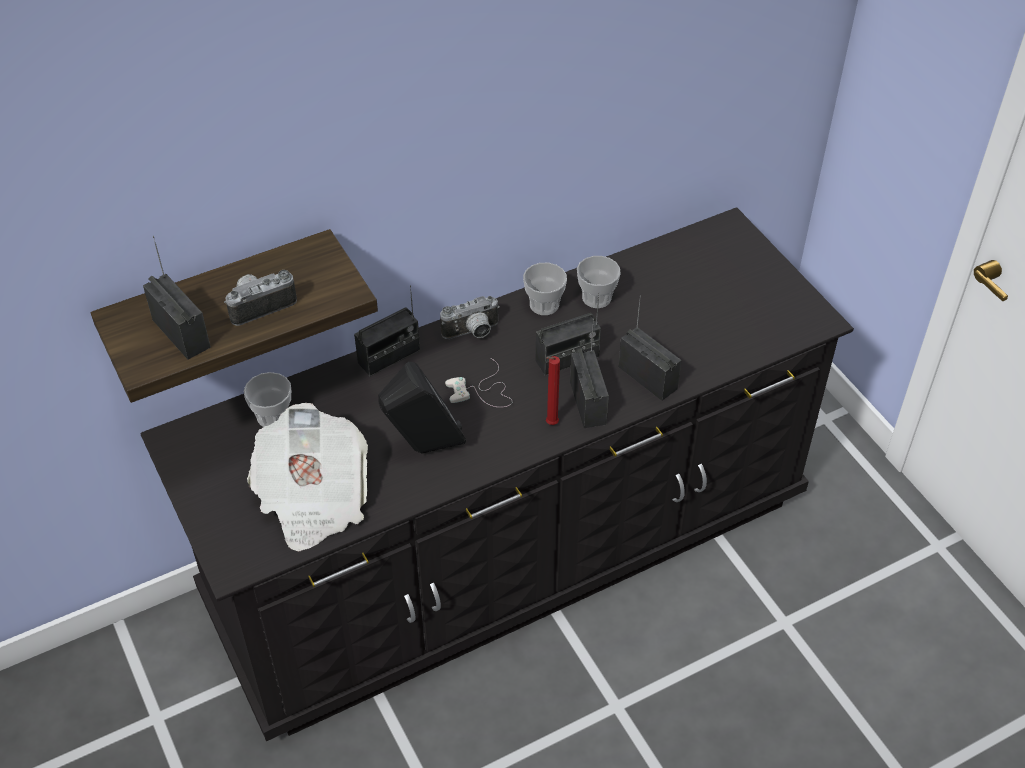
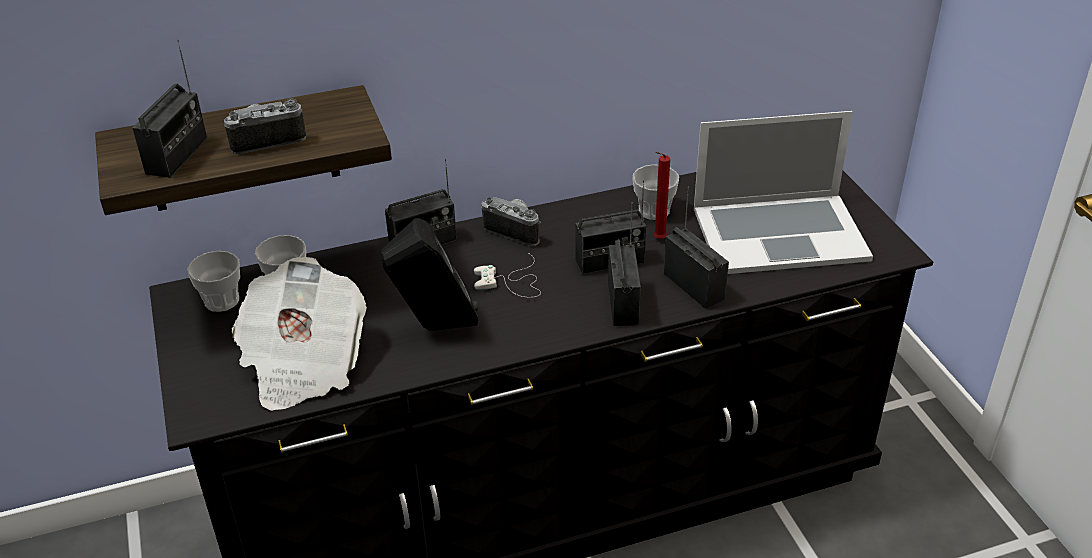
camera: 10 degrees right, 10 degrees down
(181, 333) = (177, 156): radio -> radio turned 45 degrees clockwise
(472, 333) = (515, 230): camera -> camera turned 135 degrees counterclockwise
(544, 305) = (597, 212): cup -> cup (222, 301)
(550, 424) = (577, 319): red candle -> red candle (657, 239)
(714, 311) = (779, 233): none -> laptop

